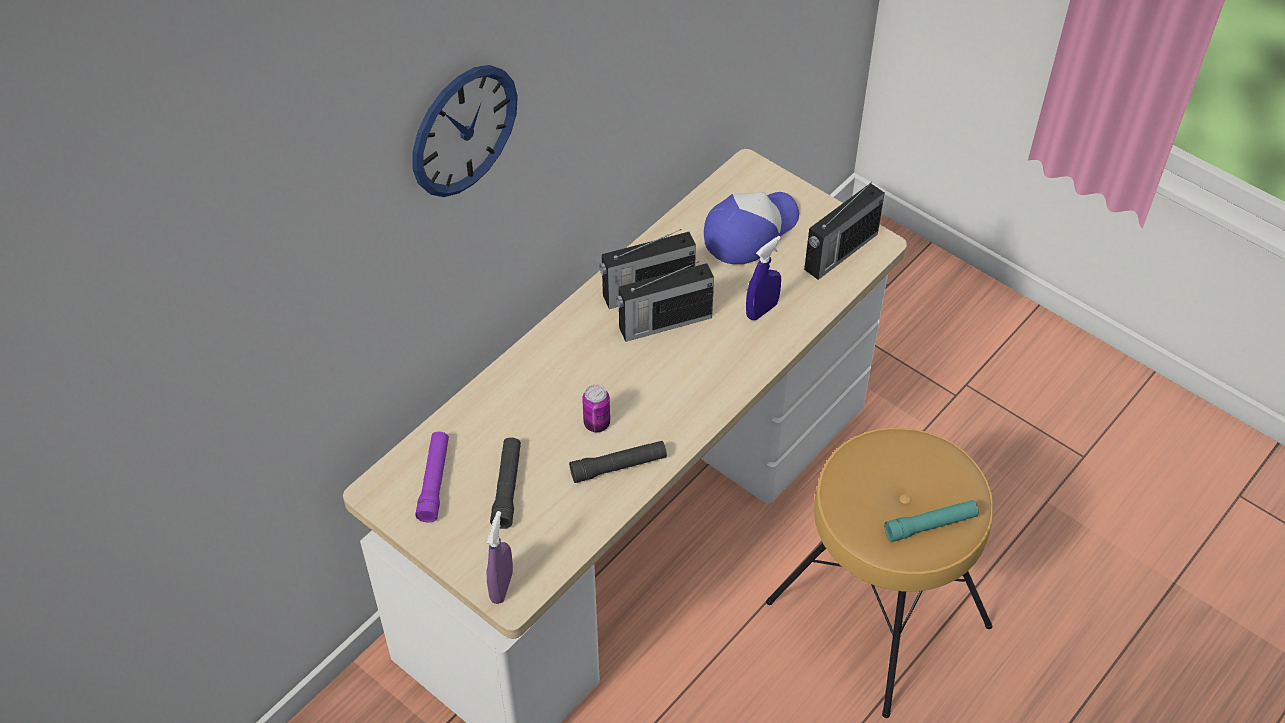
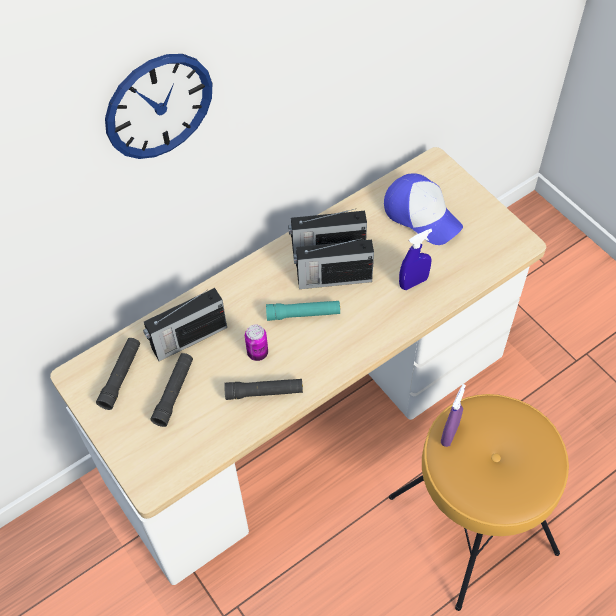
camera: 15 degrees right, 5 degrees up
(434, 481) = (121, 376): purple flashlight -> black flashlight
(501, 586) = (145, 475): purple spray bottle -> purple spray bottle (449, 434)
(750, 231) = (422, 215): cap -> cap turned 75 degrees clockwise
(839, 252) = (489, 245): radio -> radio (188, 339)
(930, 525) = (510, 486): turquoise flashlight -> turquoise flashlight (303, 314)

